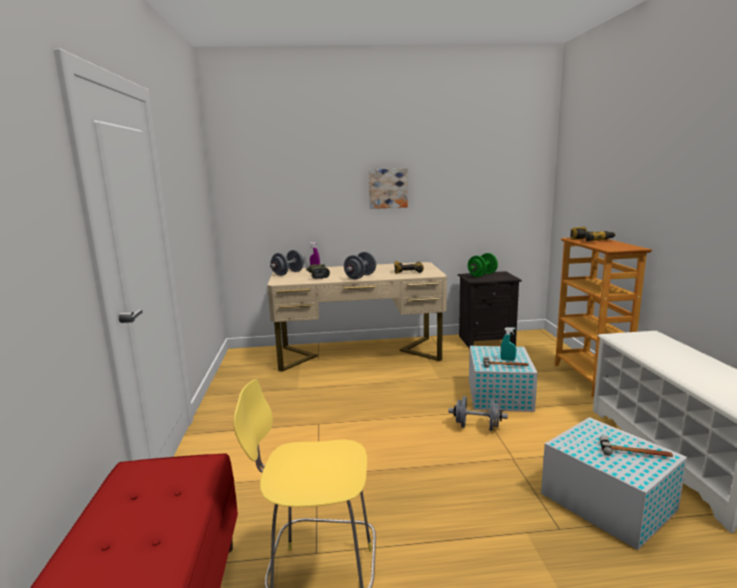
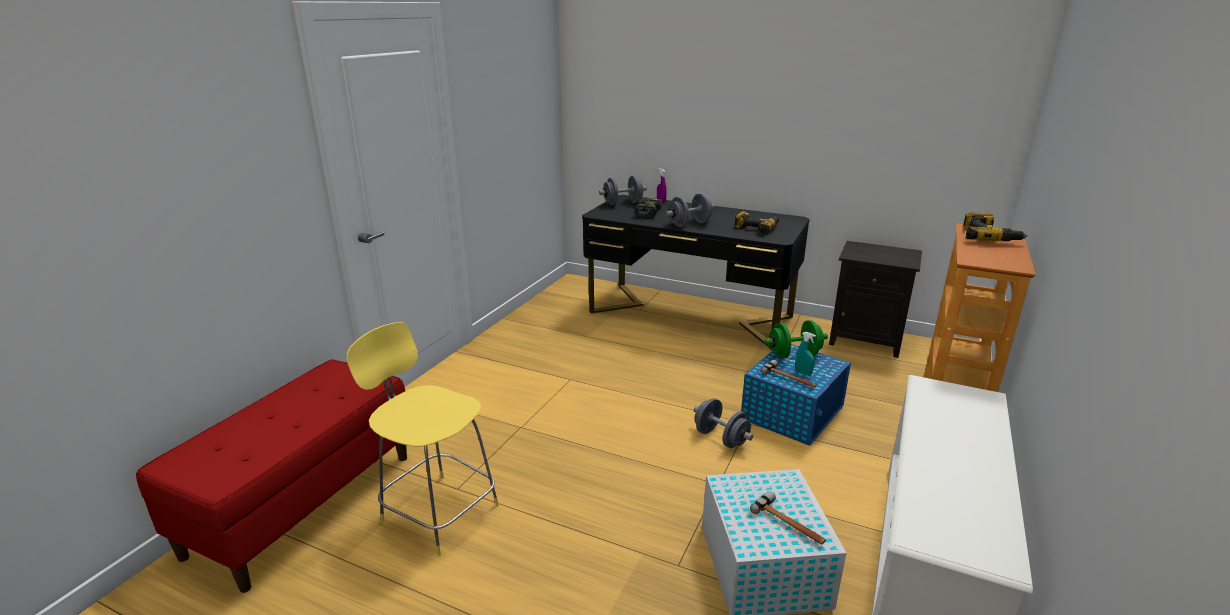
camera: 30 degrees right, 10 degrees up
(359, 353) = (689, 314): beige desk -> black desk
(387, 188) = (764, 110): picture -> none
(482, 275) = (875, 250): green dumbbell -> green dumbbell (794, 354)
(499, 394) = (793, 412): white storage box -> blue storage box

